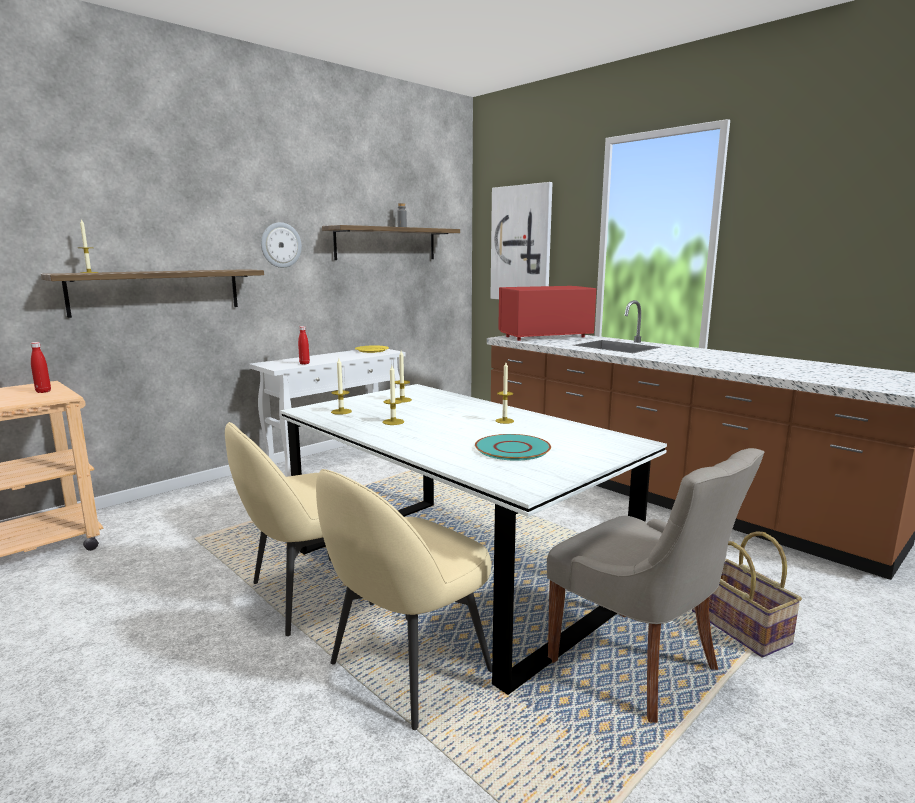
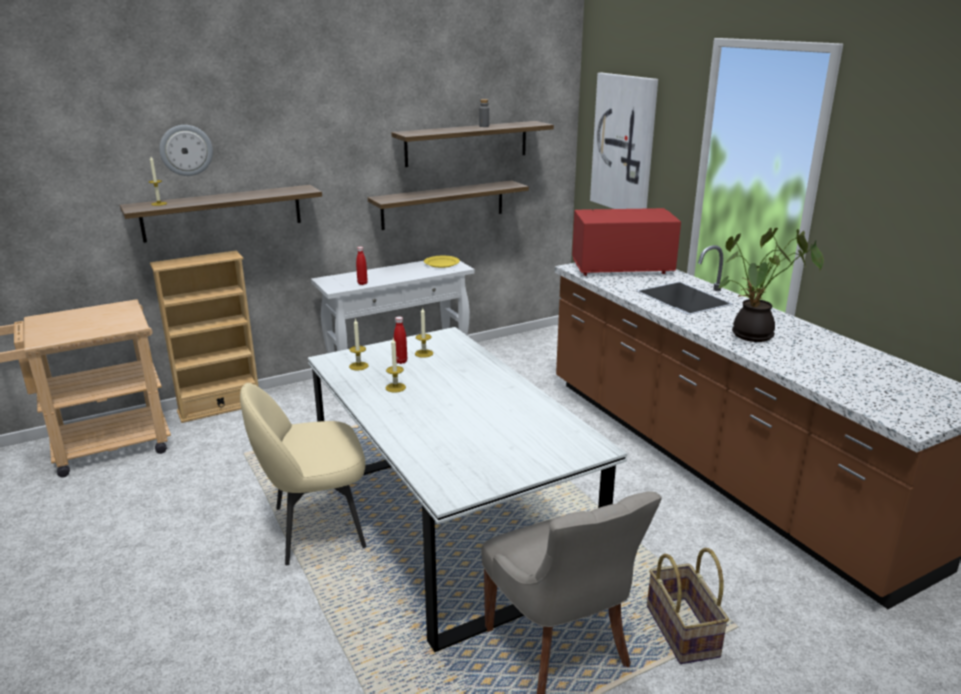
camera: 15 degrees right, 10 degrees up
(43, 391) = (121, 317): red bottle -> red bottle (401, 361)
(152, 503) = (220, 408): none -> beige bookcase
(280, 245) = (346, 157): wall clock -> wall clock (186, 150)
(367, 299) = (443, 205): none -> shelf
(406, 669) = (366, 613): beige chair -> none
(504, 421) = (498, 399): candle -> none
(512, 449) = (475, 441): turquoise plate -> none
(702, 359) = (753, 337): none -> potted plant

